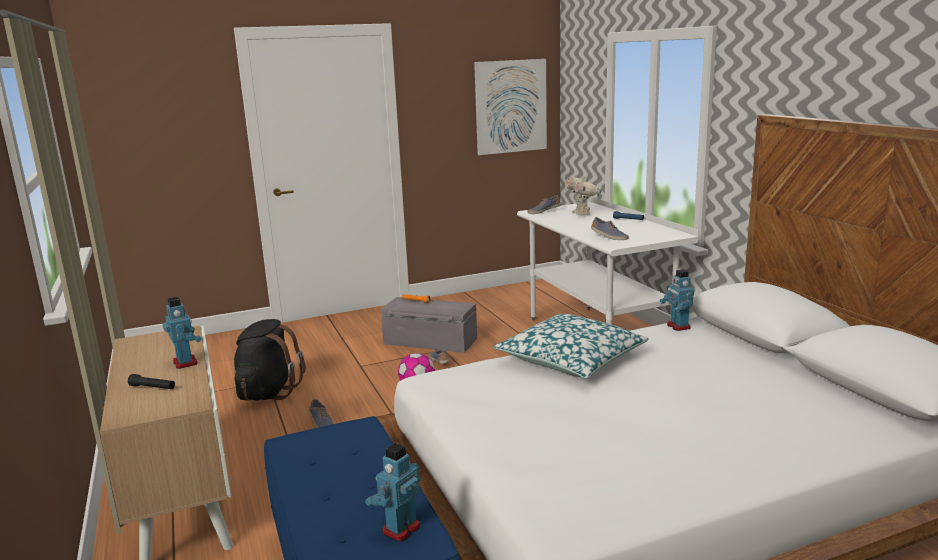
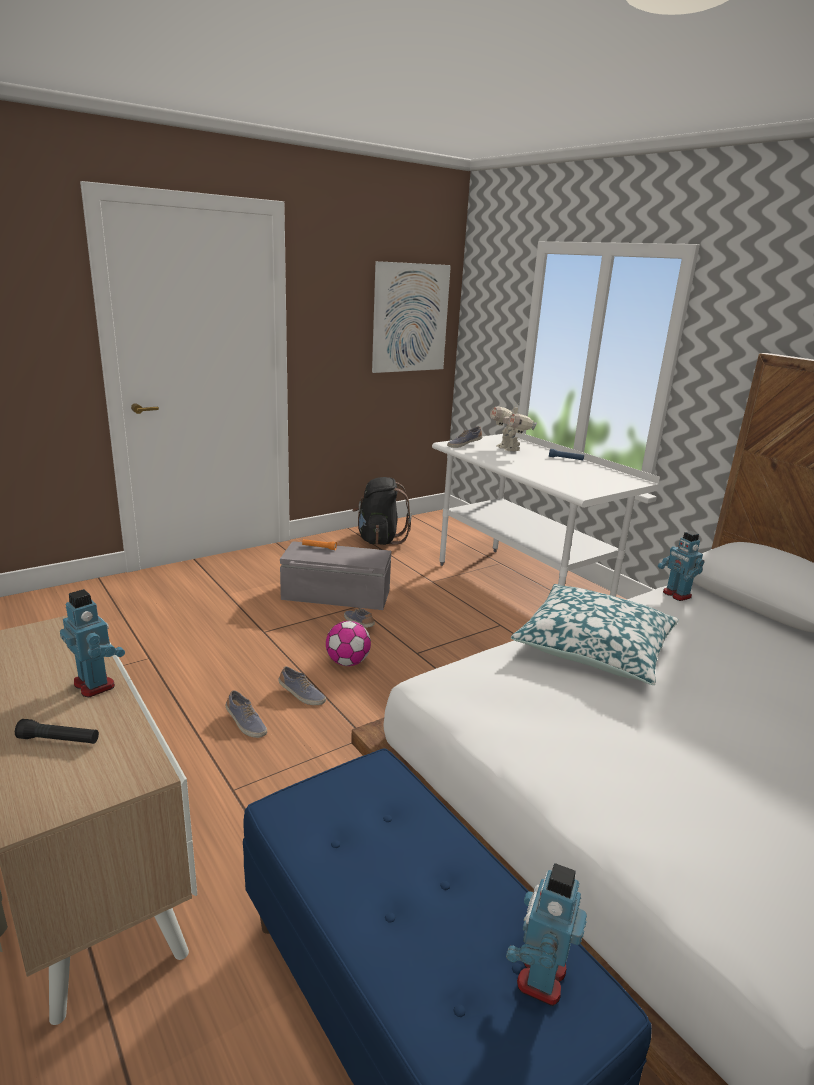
camera: 15 degrees left, 5 degrees up
(268, 392) = (155, 676): black backpack -> black backpack (379, 540)
(608, 237) = (565, 482): shoe -> shoe (301, 695)

